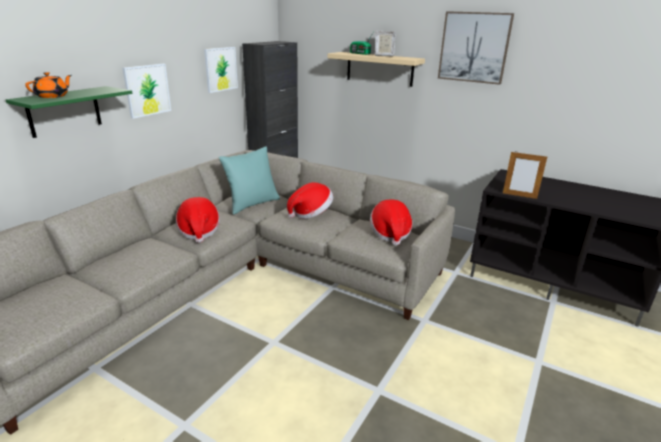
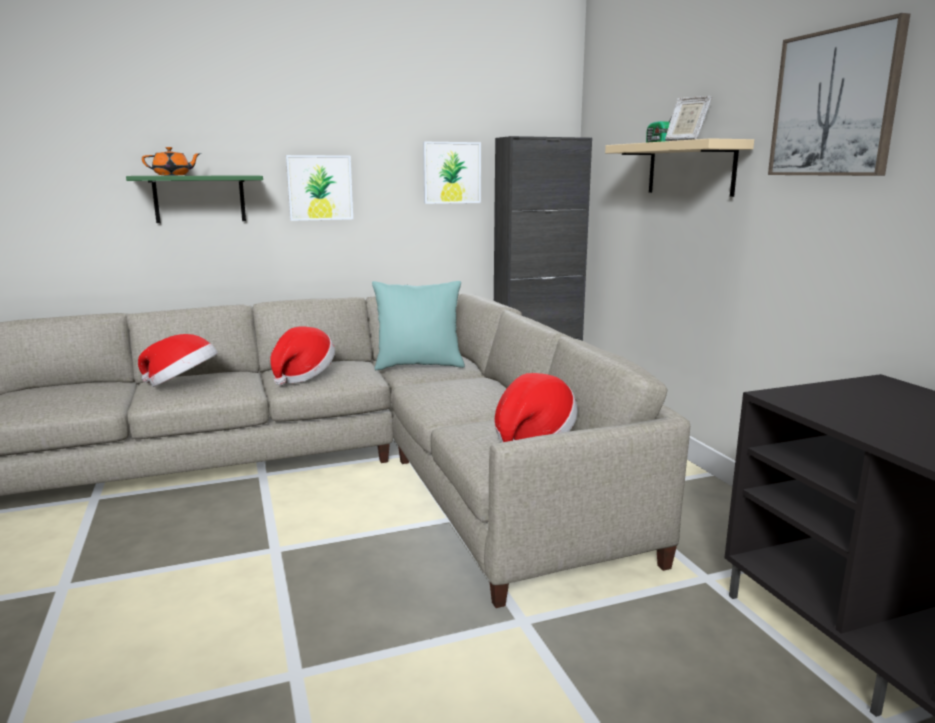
camera: 40 degrees right, 10 degrees down
(311, 213) = (468, 389): hat -> hat (183, 385)
(519, 195) = (814, 414): picture frame -> none

